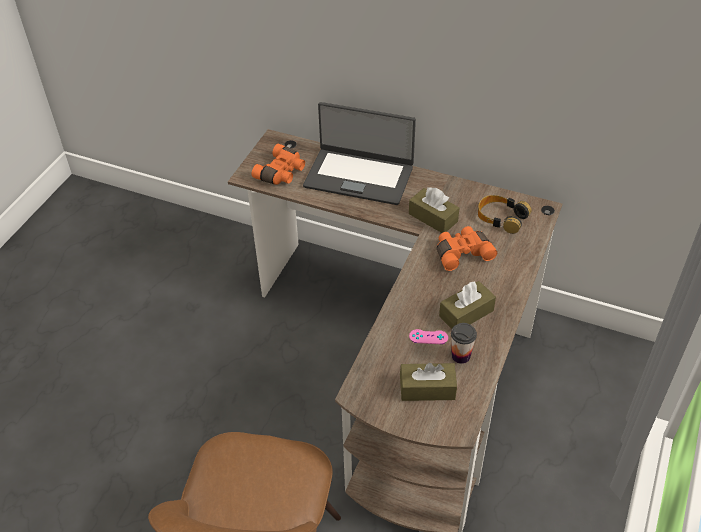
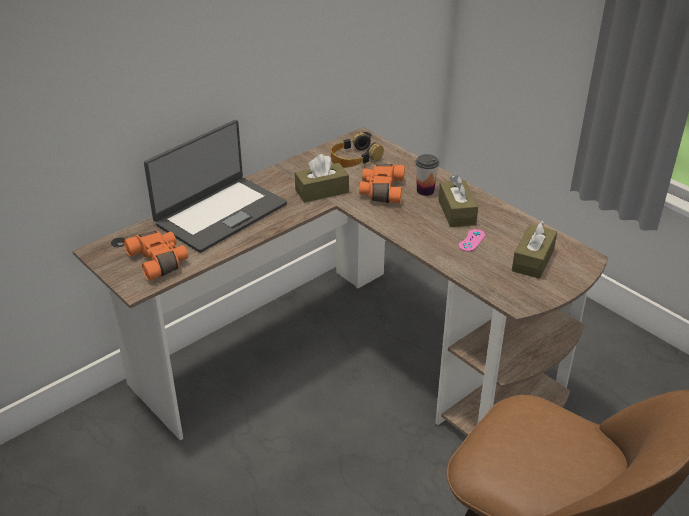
camera: 65 degrees left, 10 degrees down
(461, 356) = (505, 231): cup -> cup (425, 191)

